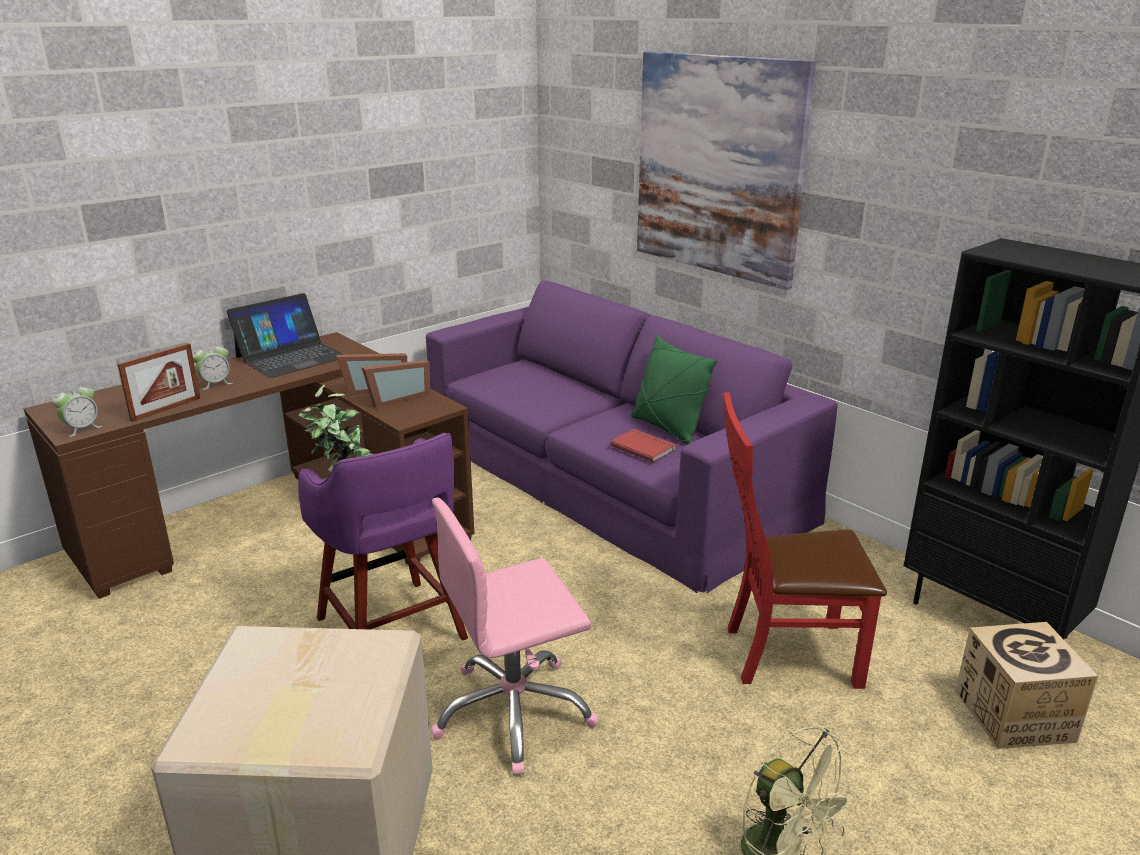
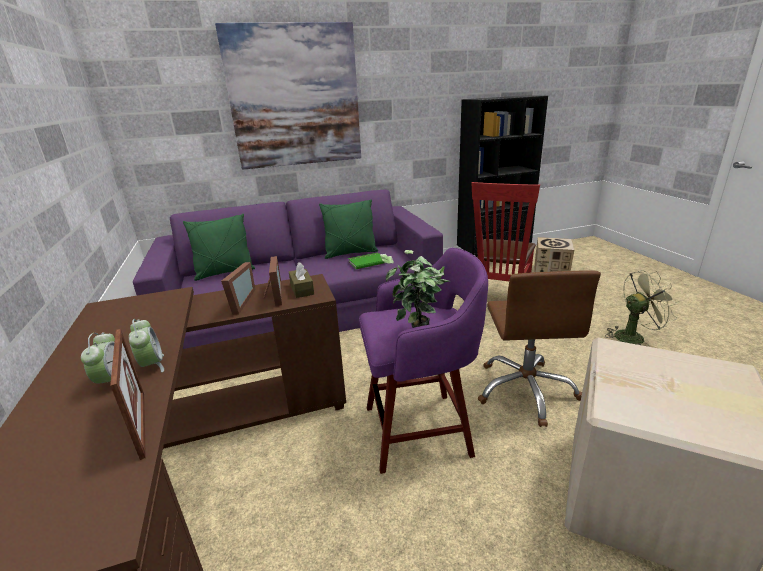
camera: 65 degrees left, 0 degrees up
(82, 429) = (103, 521): alarm clock -> alarm clock (152, 365)
(291, 357) = (112, 330): laptop -> none
(418, 408) = (302, 289): none -> brown tissue box
(513, 713) = (526, 390): pink office chair -> brown office chair
(540, 373) = (225, 272): none -> green pillow
(644, 447) = (366, 262): red book -> green book

